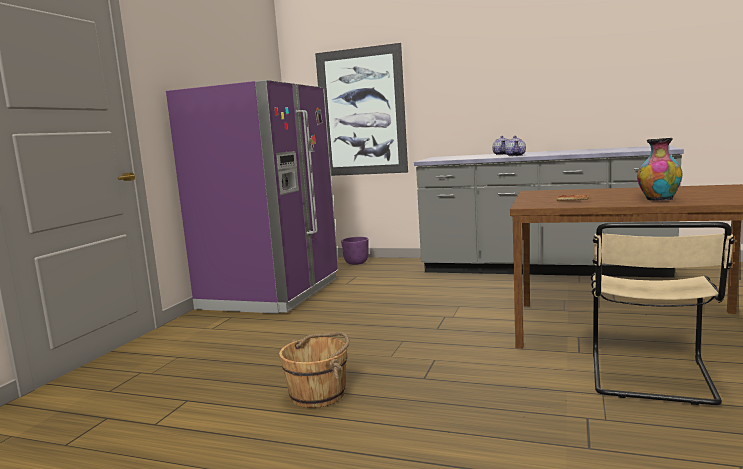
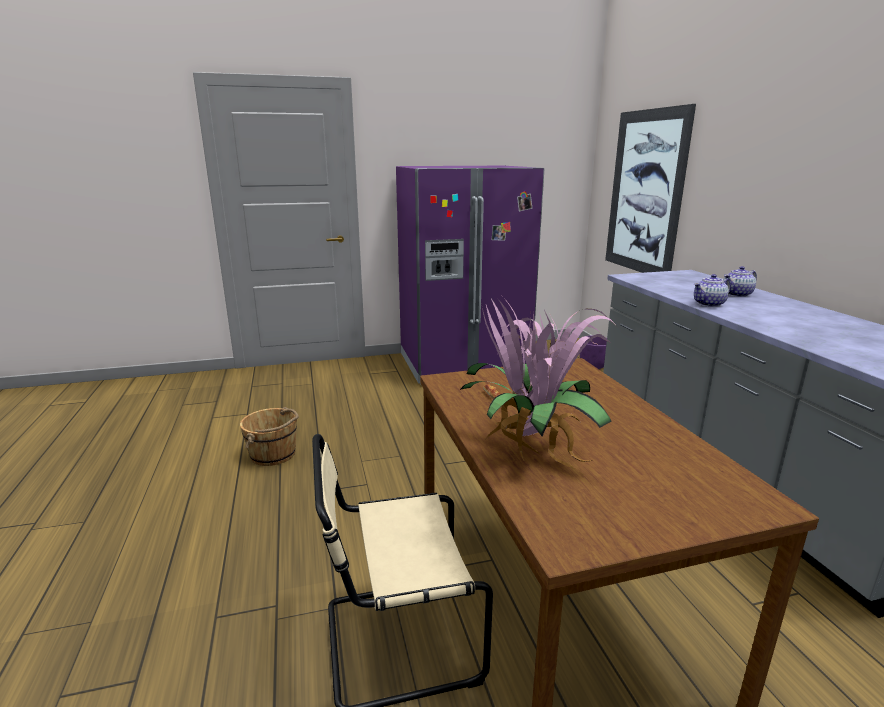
camera: 55 degrees right, 10 degrees up
(658, 199) = (530, 450): vase -> potted plant

